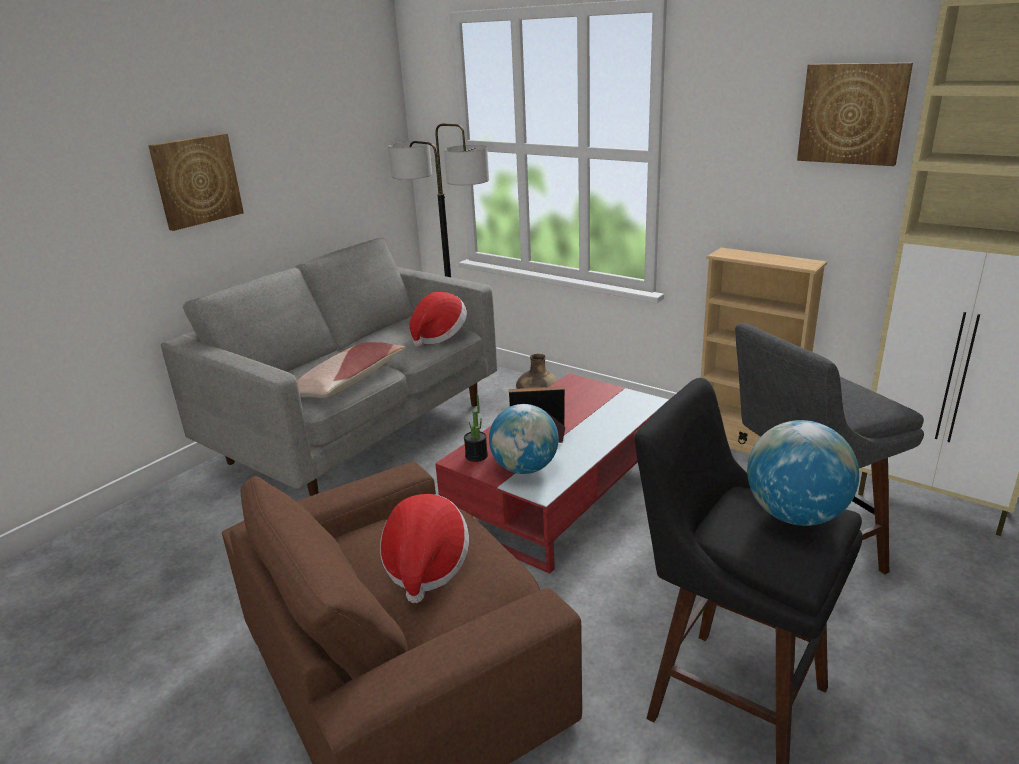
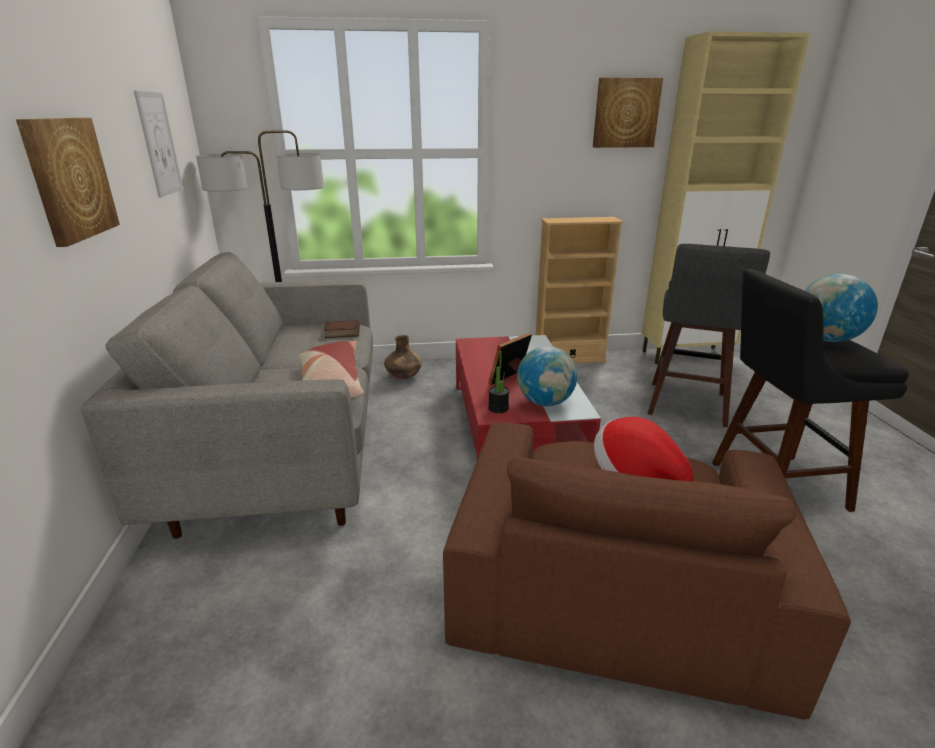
camera: 45 degrees left, 0 degrees up
(333, 140) = (159, 144): none -> picture
(439, 336) = (342, 333): hat -> book

